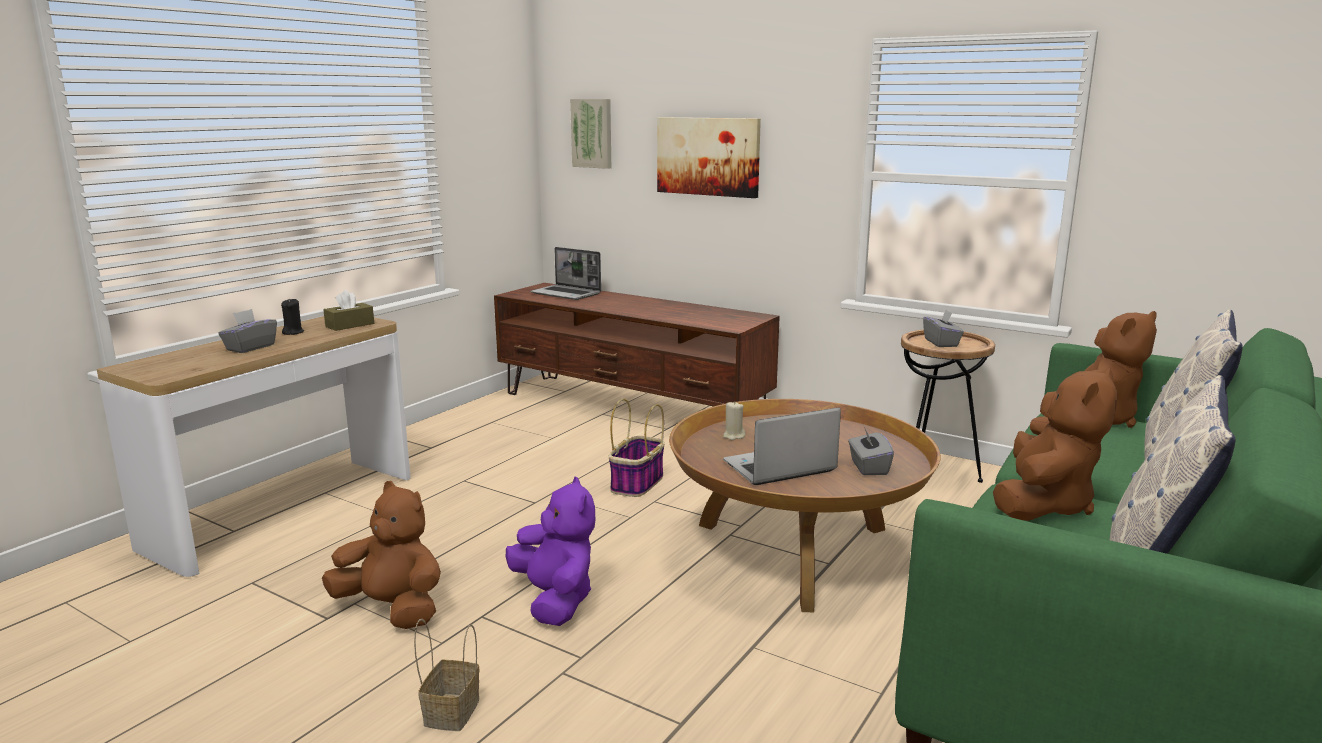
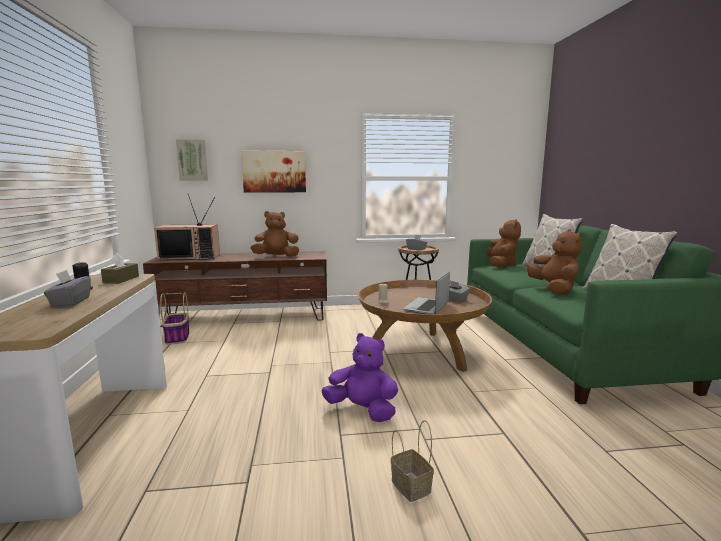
camera: 40 degrees left, 5 degrees down
(392, 609) = (282, 456): brown plush toy -> brown plush toy (276, 257)
(567, 294) = (191, 257): laptop -> television
(637, 484) = (308, 347): basket -> basket (177, 338)

